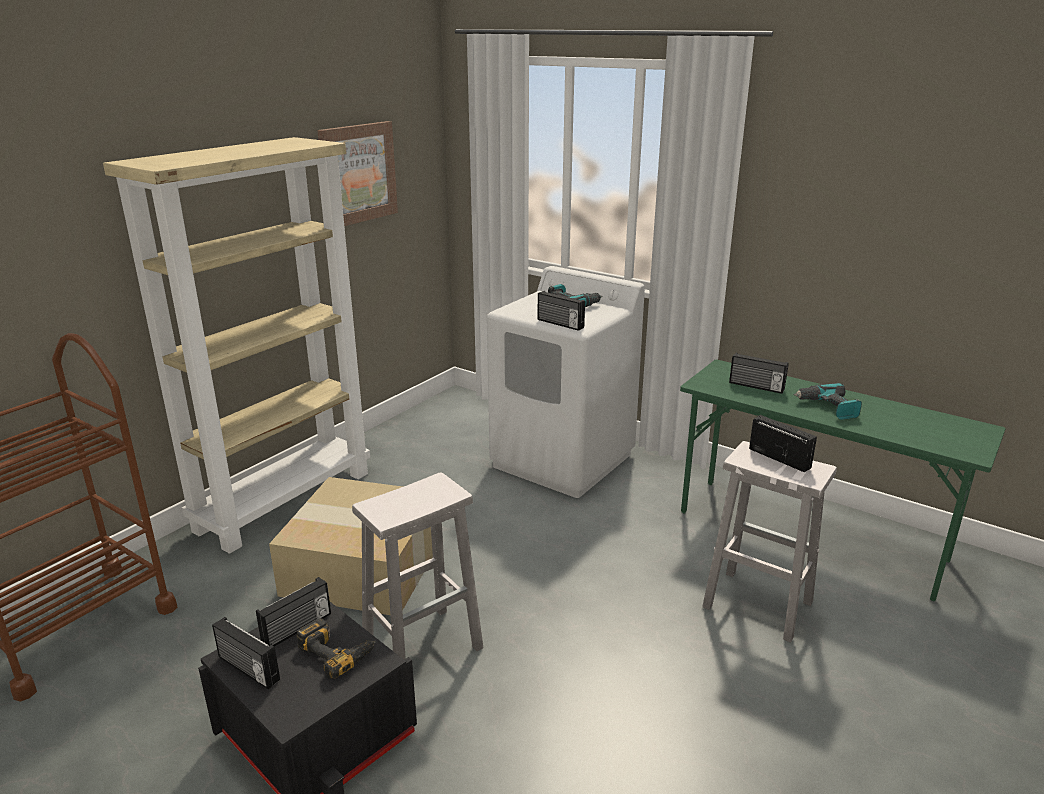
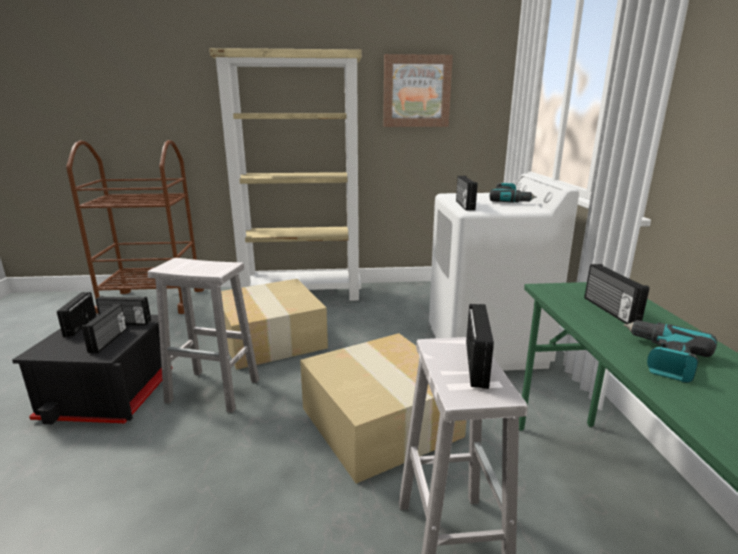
camera: 50 degrees right, 5 degrees down
(337, 651) = (109, 340): power drill -> radio
(603, 568) = (383, 422): none -> cardboard box

